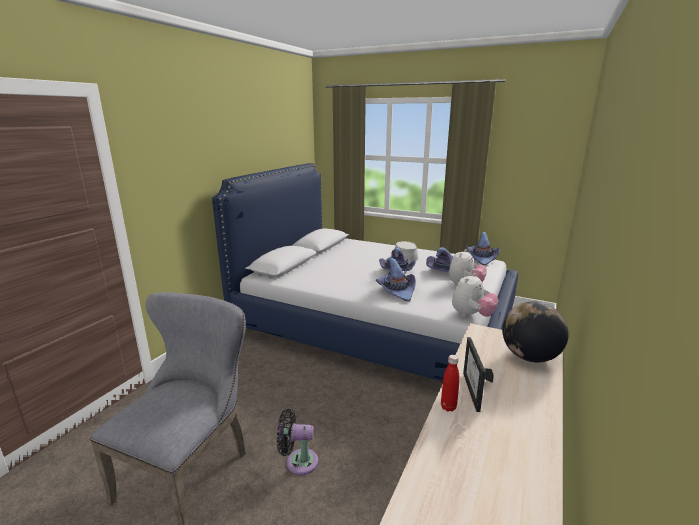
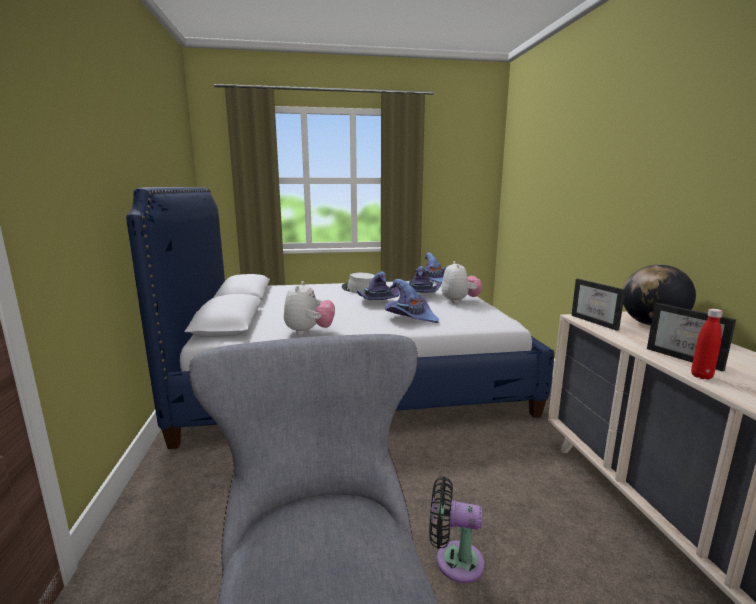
camera: 35 degrees left, 5 degrees down
(298, 461) = (454, 560): black fan -> black fan turned 45 degrees clockwise
(472, 316) = (509, 321): plush toy -> plush toy (309, 332)
(484, 339) = (598, 322): none -> picture frame

